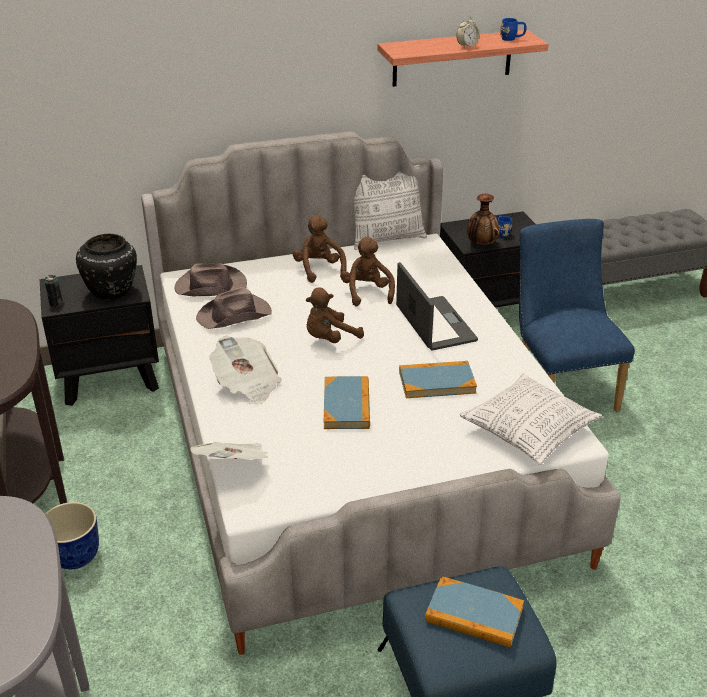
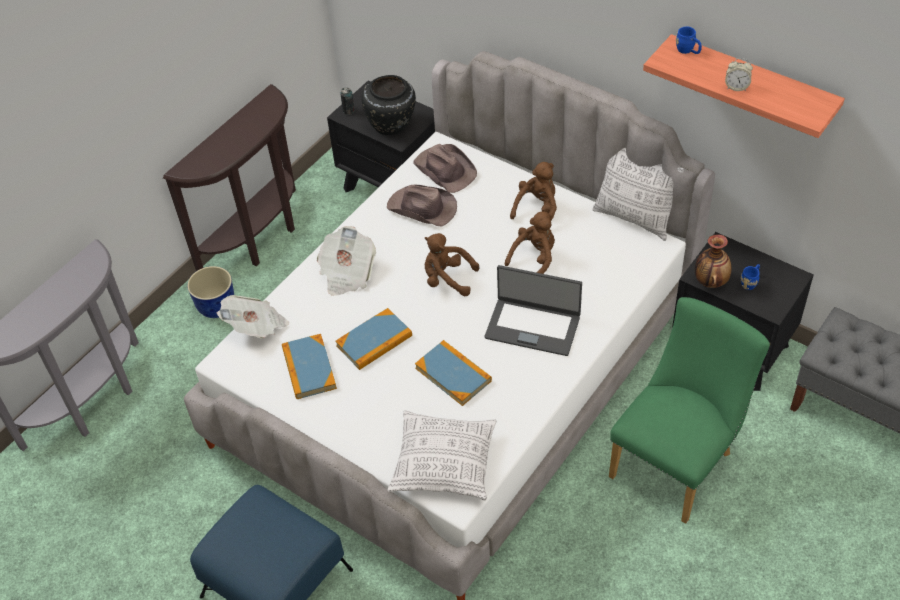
camera: 55 degrees right, 15 degrees up
(434, 324) = (533, 326): laptop -> laptop turned 75 degrees clockwise
(474, 615) = (265, 543): book -> book (309, 368)
(512, 38) = (799, 102): blue mug -> blue mug (688, 51)
(560, 386) = (677, 461): blue chair -> green chair

